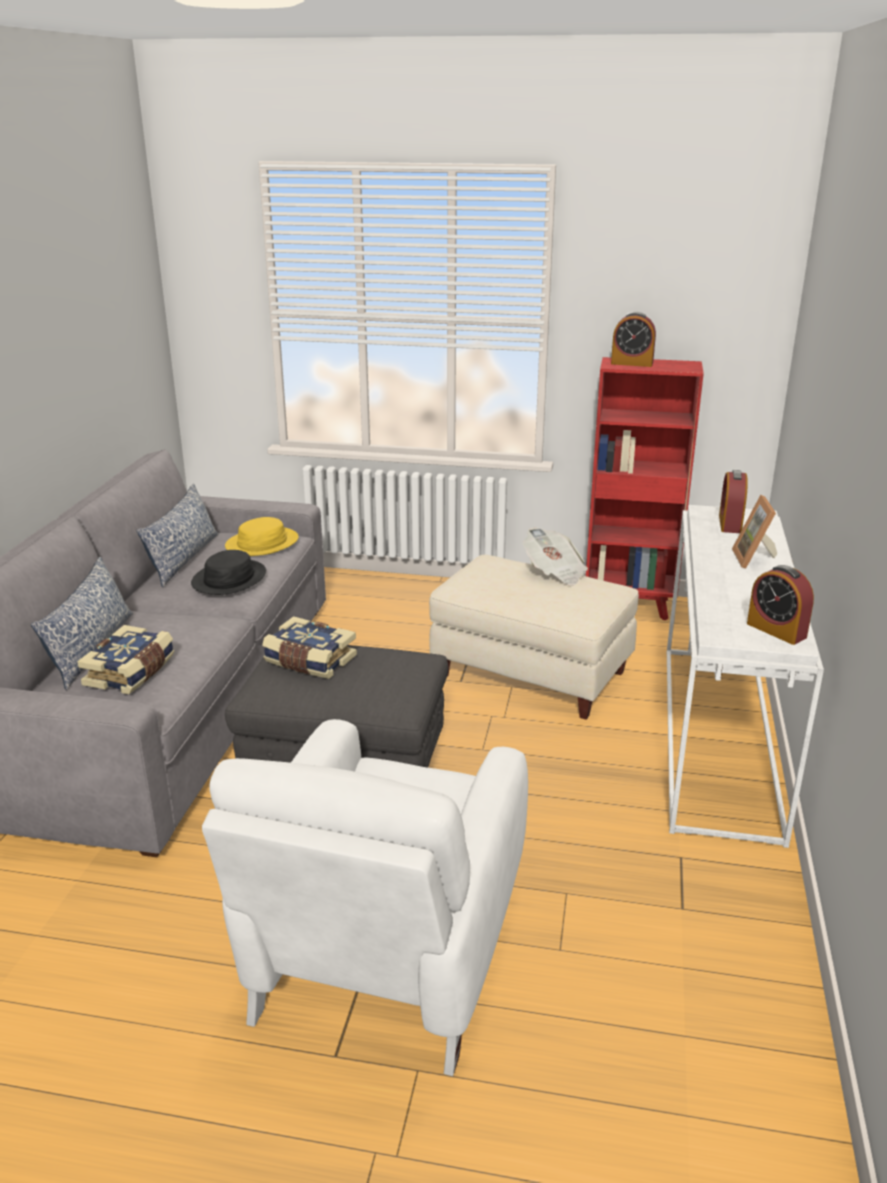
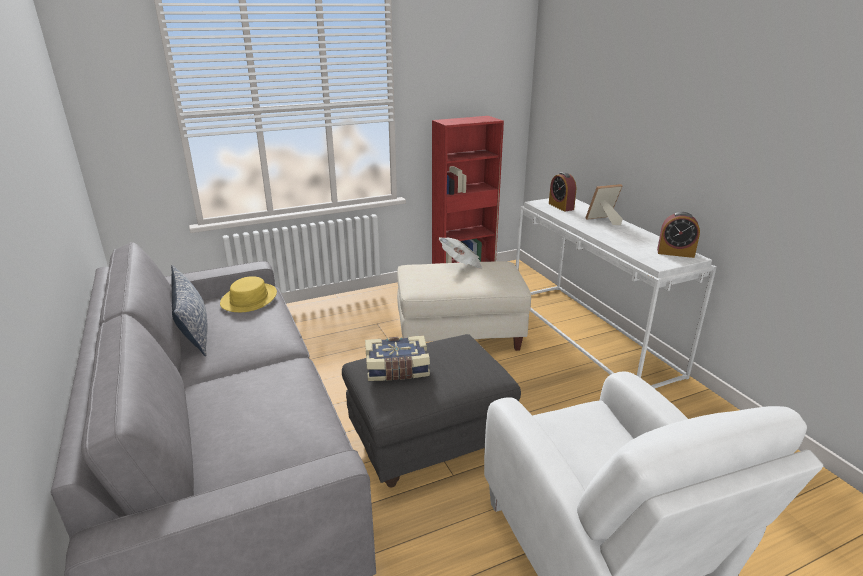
camera: 35 degrees left, 0 degrees up
(91, 649) = (207, 428): pillow -> none
(131, 672) = (278, 432): book -> none
(229, 579) = (259, 331): black hat -> none
(632, 363) = (456, 121): alarm clock -> none
(755, 559) = (603, 221): picture frame -> picture frame turned 105 degrees clockwise

